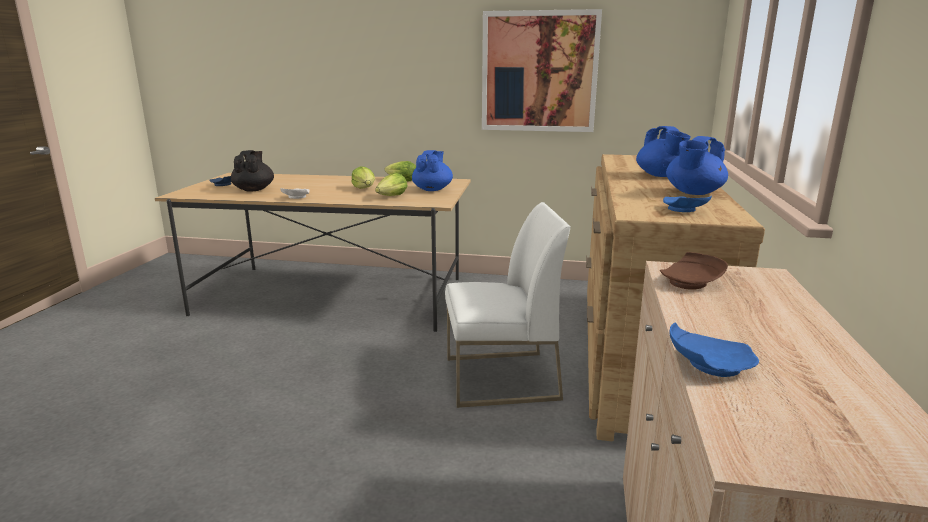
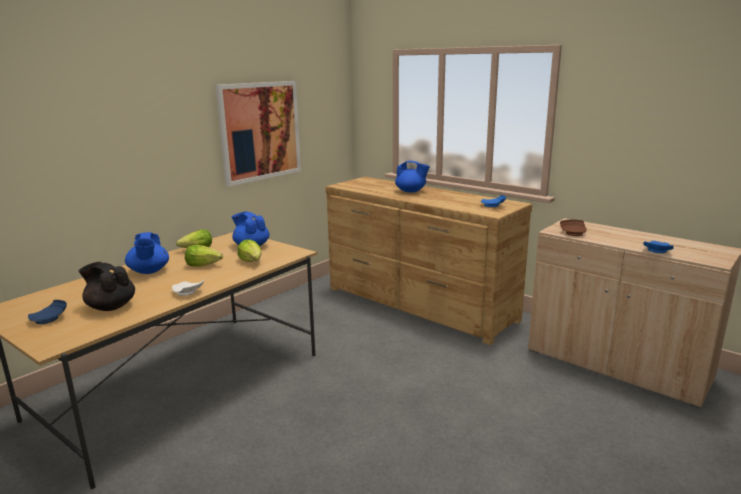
camera: 60 degrees left, 0 degrees up
(500, 379) = (406, 352): white chair -> none
(693, 193) = (459, 196): blue teapot -> blue teapot (149, 271)

